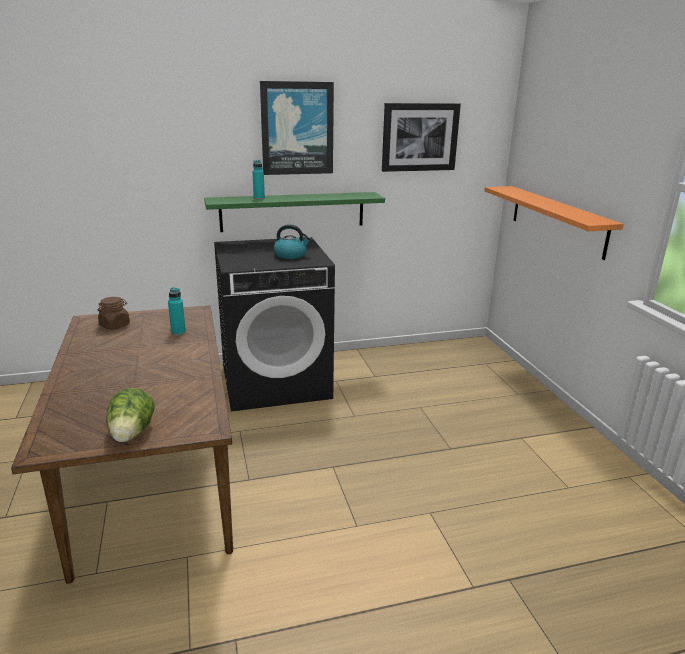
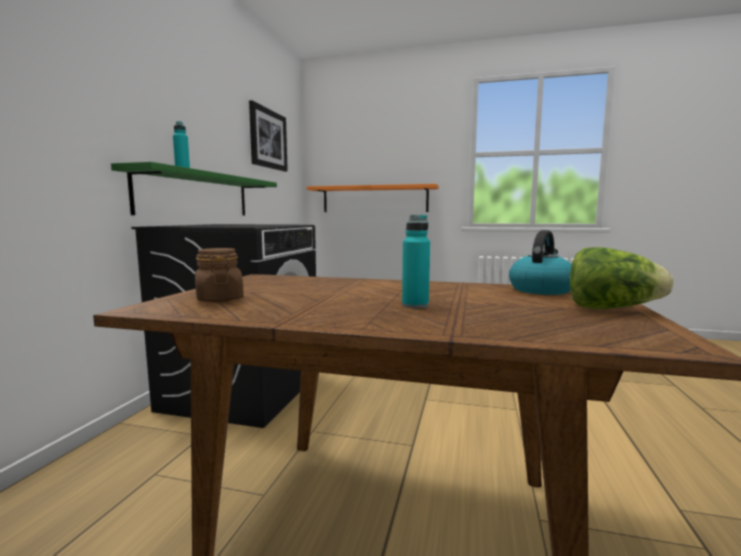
camera: 60 degrees left, 15 degrees down
(178, 332) = (314, 283): turquoise bottle -> turquoise bottle (415, 305)
(291, 255) = (259, 224): kettle -> kettle (541, 290)
(297, 128) = (195, 102): picture -> none

